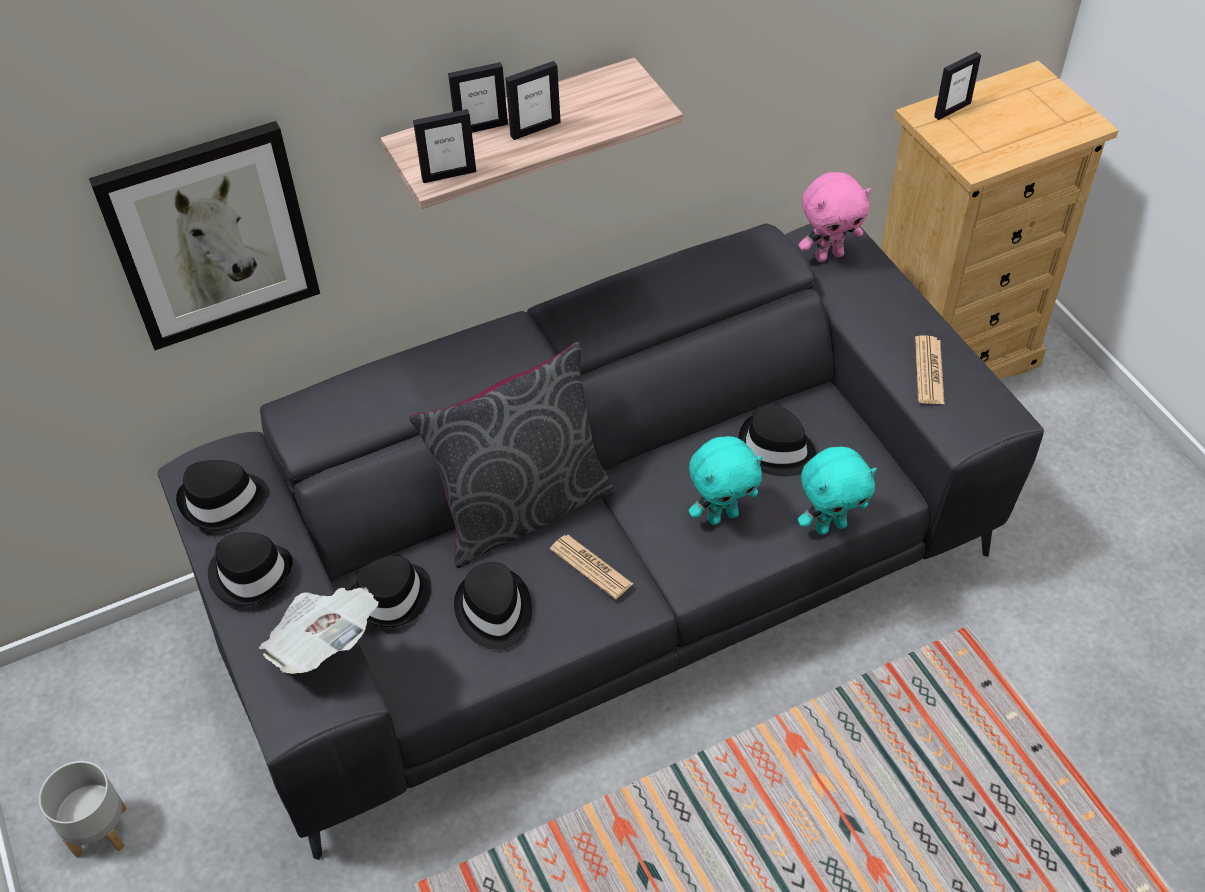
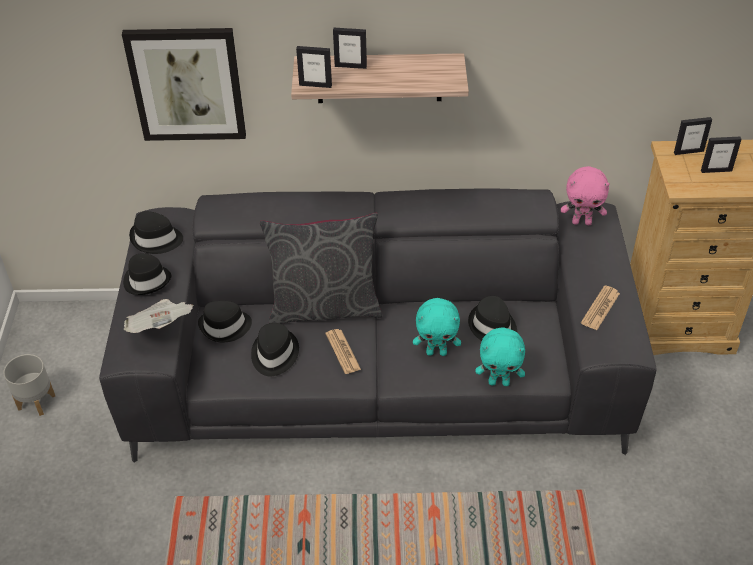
camera: 25 degrees right, 5 degrees down
(535, 129) = (379, 75): picture frame -> picture frame (716, 170)

